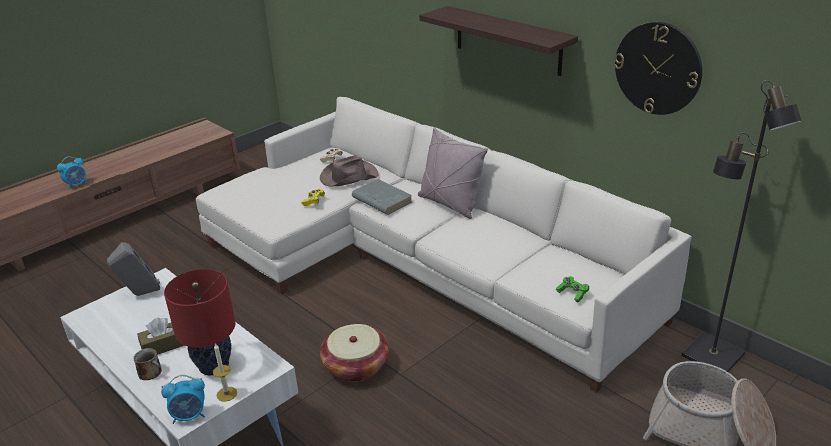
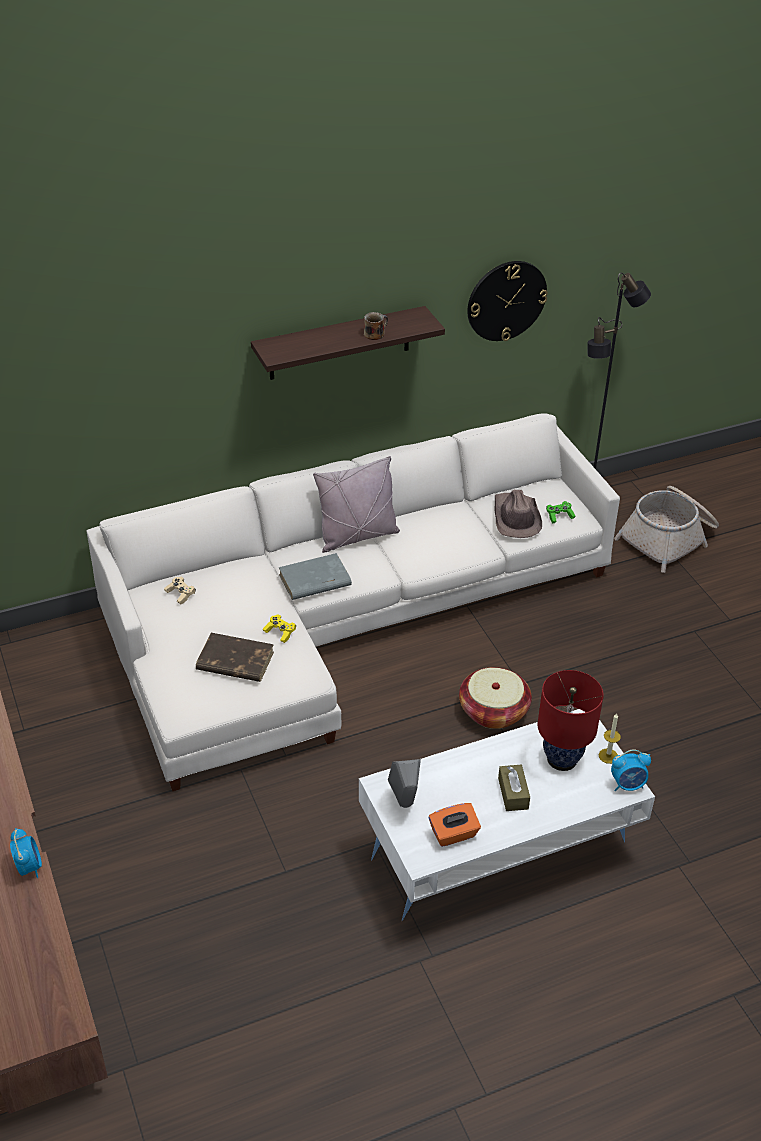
camera: 70 degrees left, 10 degrees up
(110, 325) = (454, 834): none -> orange tissue box
(151, 372) = (553, 806): mug -> mug (375, 334)
(189, 416) = (628, 785): alarm clock -> alarm clock turned 75 degrees clockwise
(273, 193) = (234, 661): none -> brown book
(348, 177) = (242, 591): brown hat -> brown hat (515, 517)

